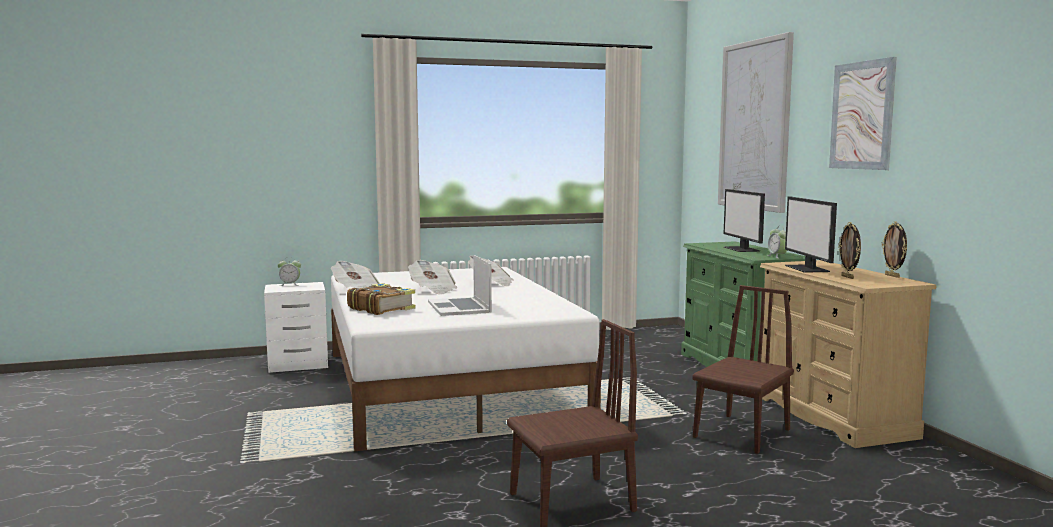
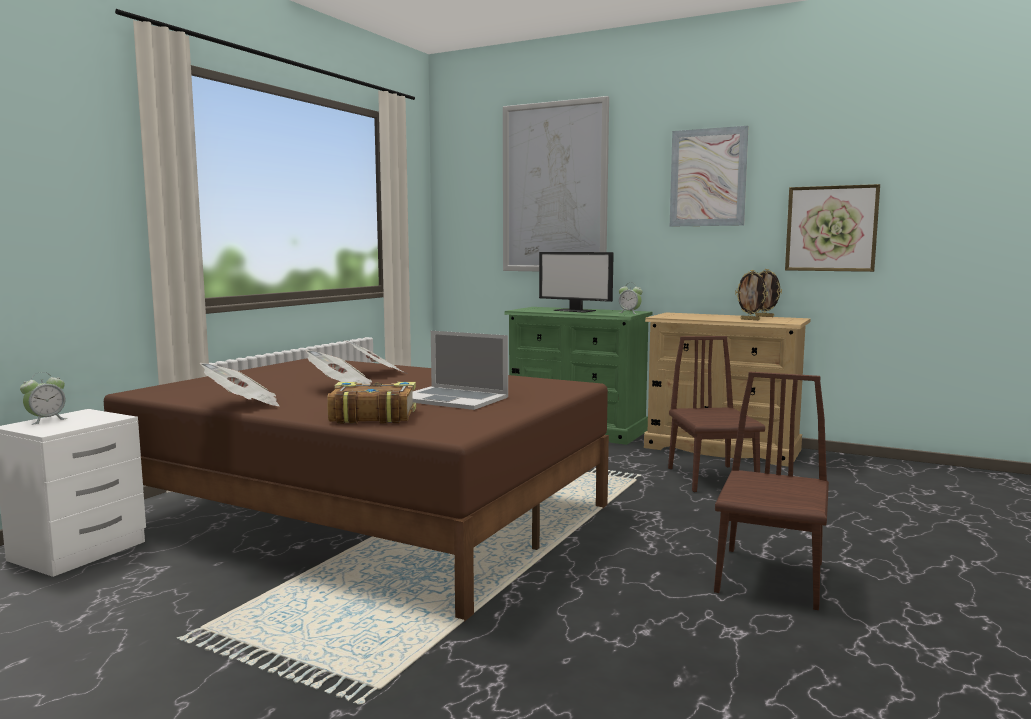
camera: 45 degrees left, 0 degrees up
(448, 385) = (369, 514): white bed -> brown bed
(808, 268) = (697, 317): monitor -> none
(965, 178) = (831, 228): none -> picture

